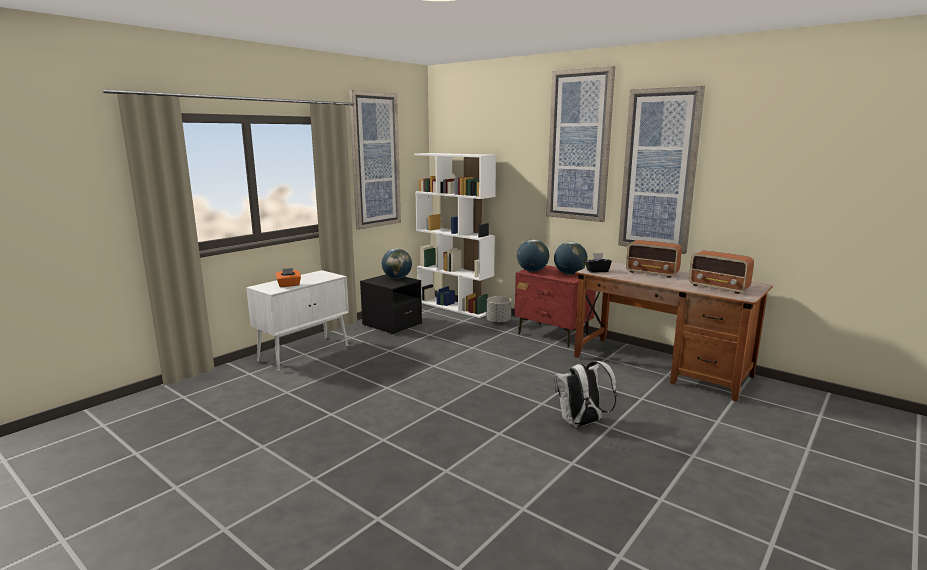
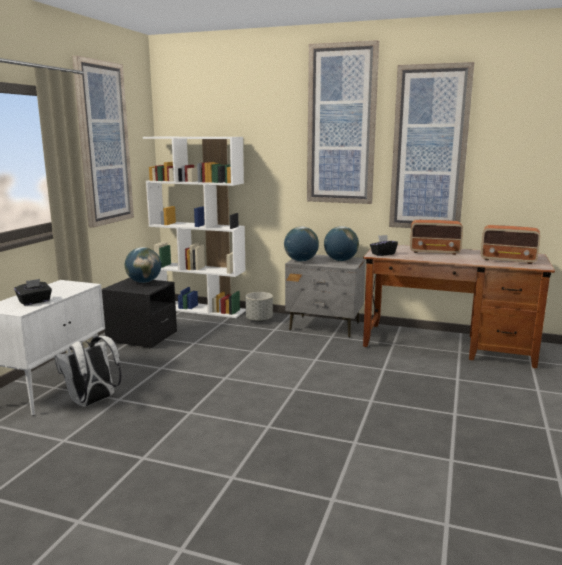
camera: 20 degrees left, 0 degrees up
(289, 285) = (35, 302): orange tissue box -> black tissue box
(553, 335) = (325, 326): red nightstand -> grey nightstand
(581, 423) = (425, 415): white backpack -> white backpack (93, 402)

